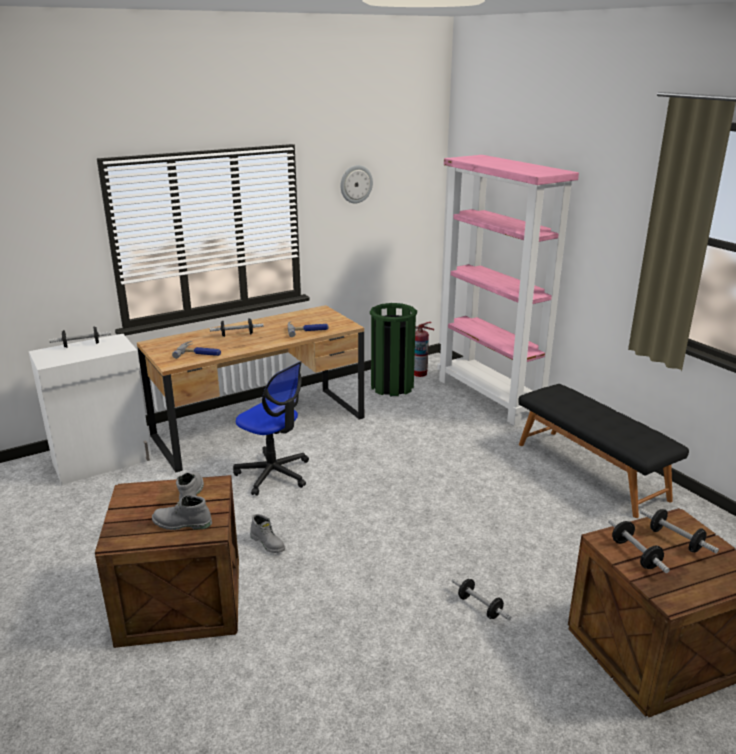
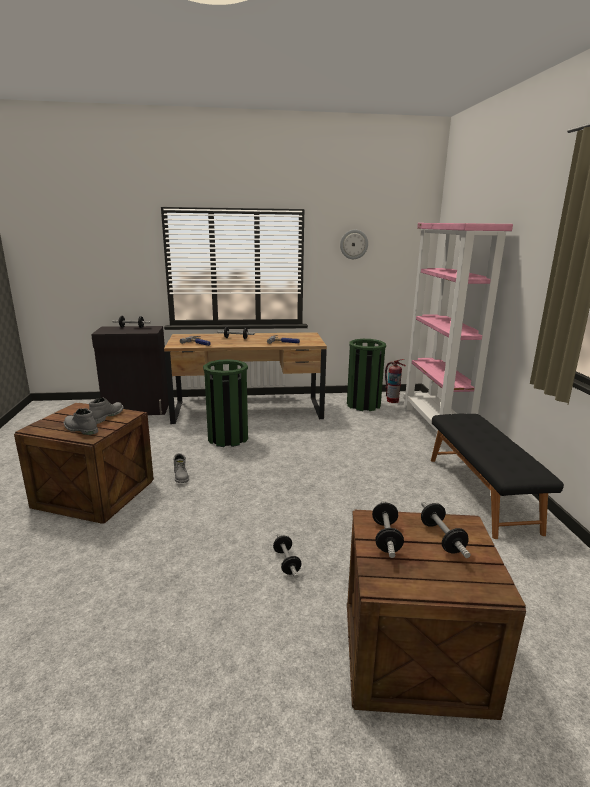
camera: 25 degrees right, 5 degrees down
(103, 461) = (137, 410): white cabinet -> black cabinet
(273, 474) = (228, 438): office chair -> green trash can

